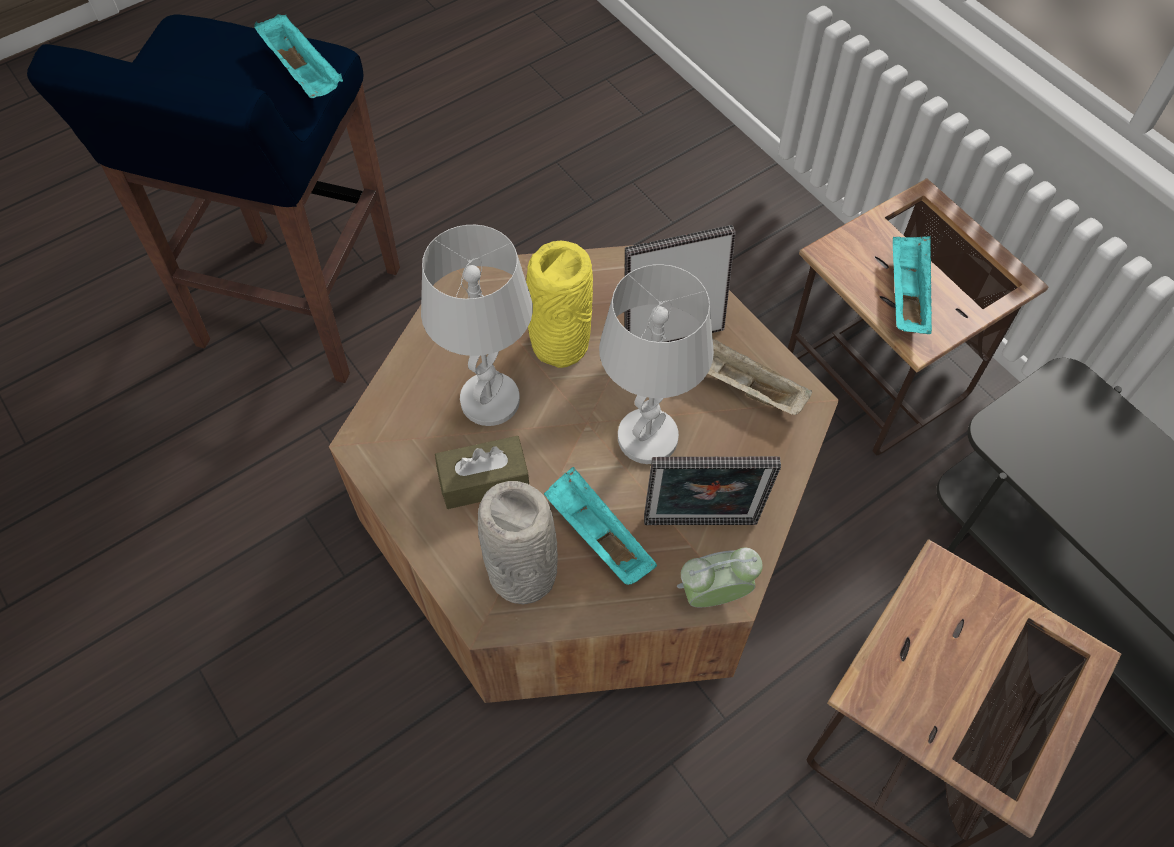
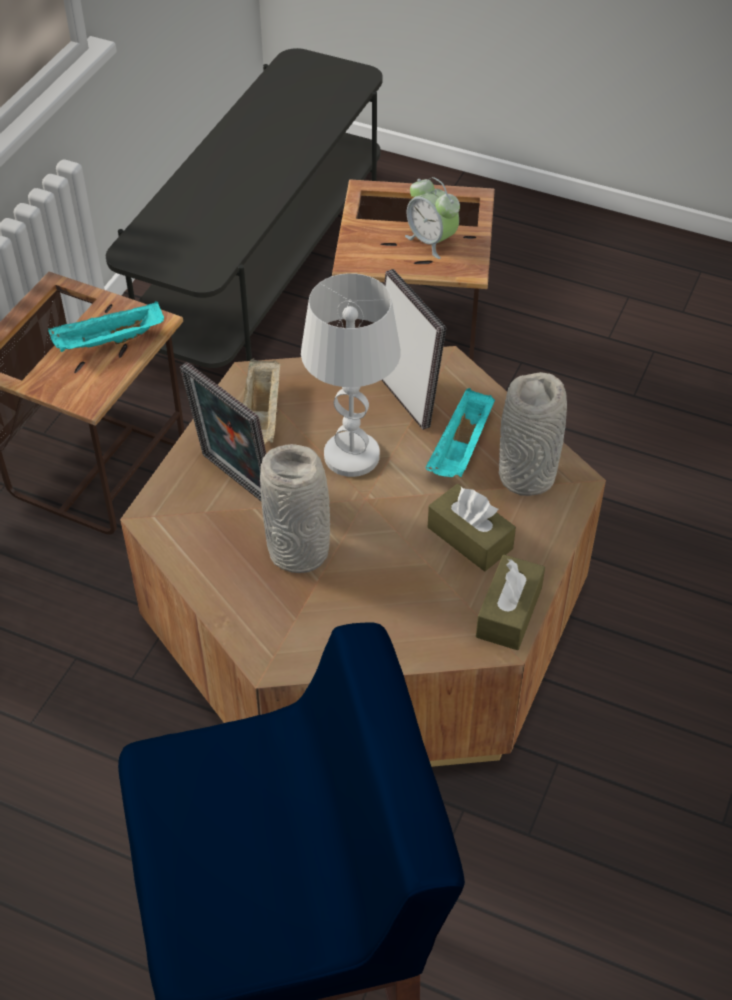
camera: 120 degrees left, 10 degrees down
(304, 74) = (195, 765): turquoise tray -> none
(384, 465) = (509, 612): none -> brown tissue box
(490, 399) = (391, 573): white table lamp -> none
(558, 345) = (300, 552): yellow vase -> grey vase
(713, 595) = (454, 371): alarm clock -> alarm clock (431, 241)

